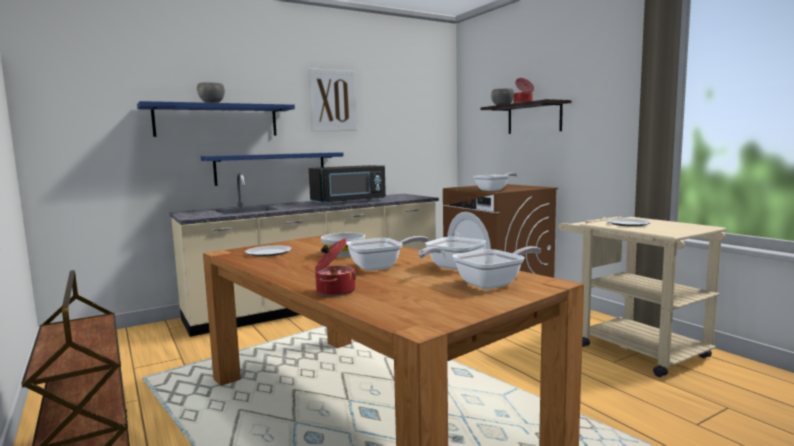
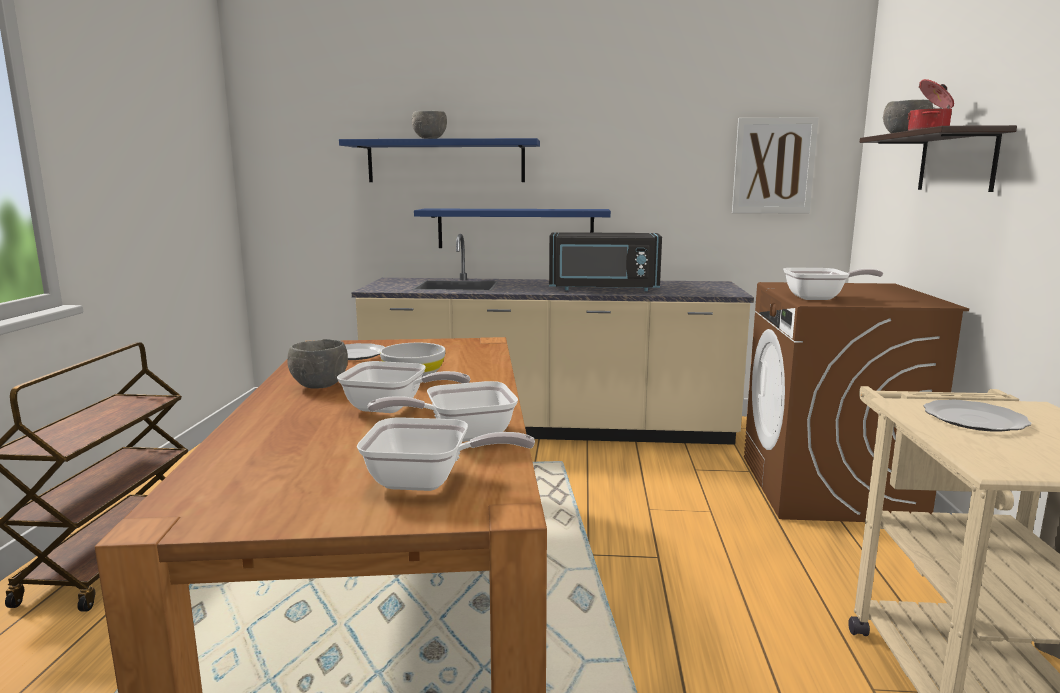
camera: 35 degrees right, 5 degrees up
(300, 268) = (319, 386): none -> grey bowl
(333, 100) = (617, 129): picture -> picture (773, 166)
(334, 291) = (250, 433): cooking pot -> none

